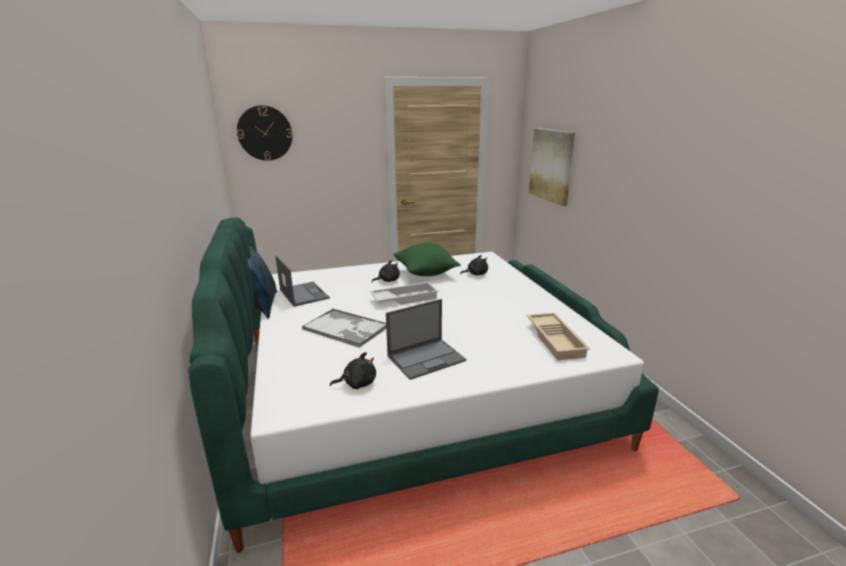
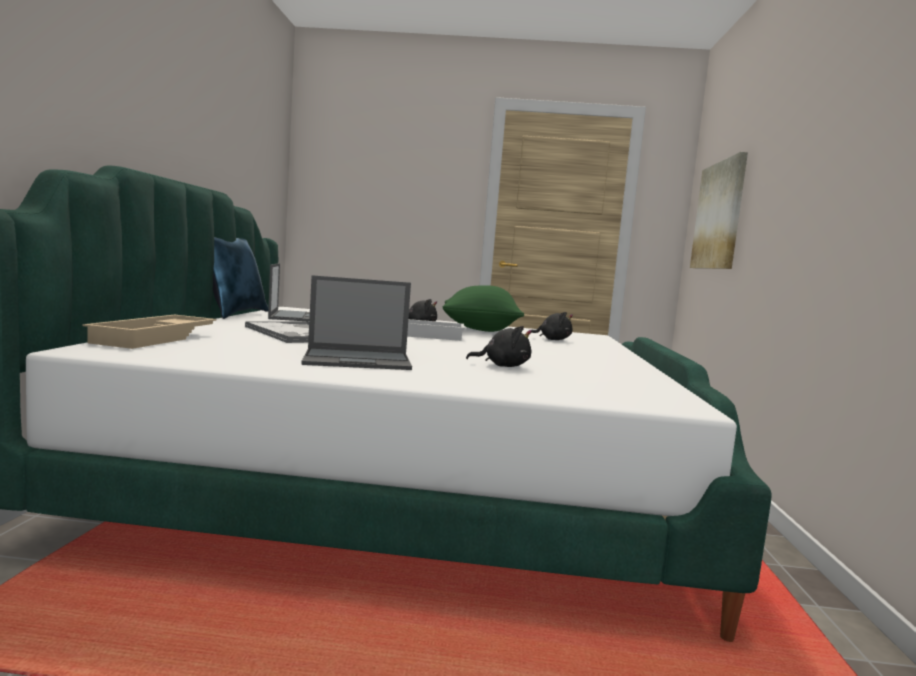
camera: 20 degrees right, 15 degrees down
(265, 133) = (339, 154): wall clock -> none
(357, 383) = (228, 355): black plush toy -> black plush toy (503, 366)
(556, 340) = (593, 383): beige tray -> beige tray (156, 339)

